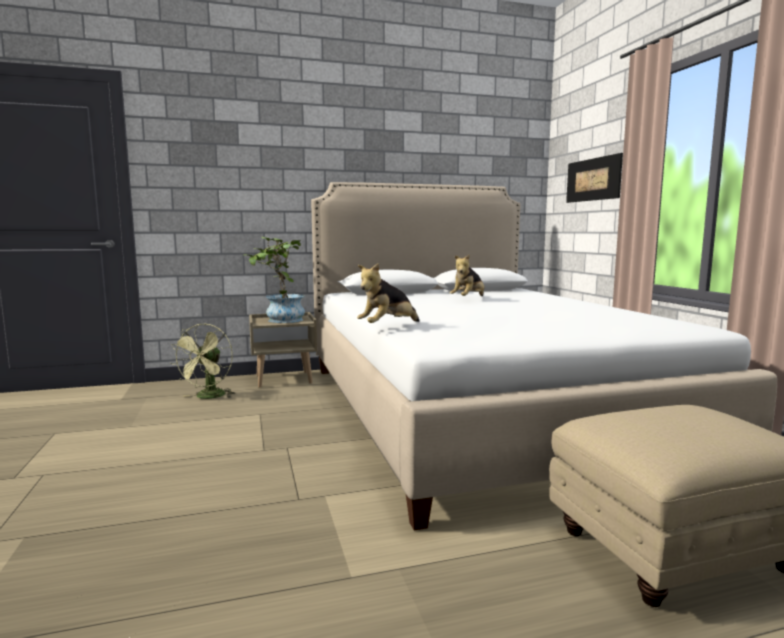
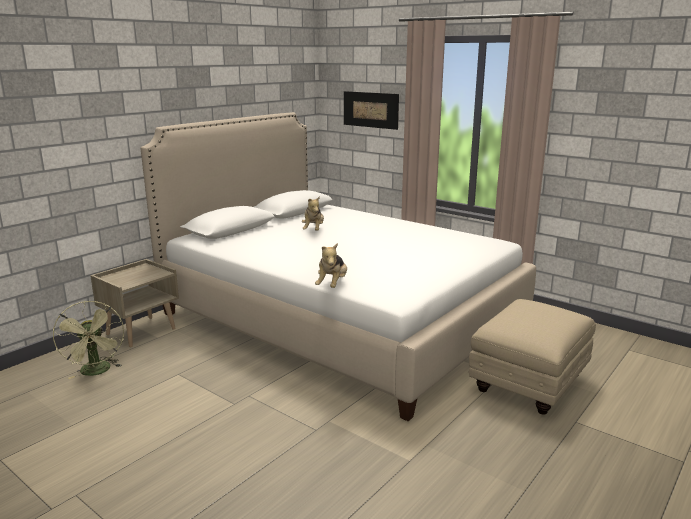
camera: 35 degrees left, 10 degrees up
(279, 320) = (132, 276): potted plant -> none

